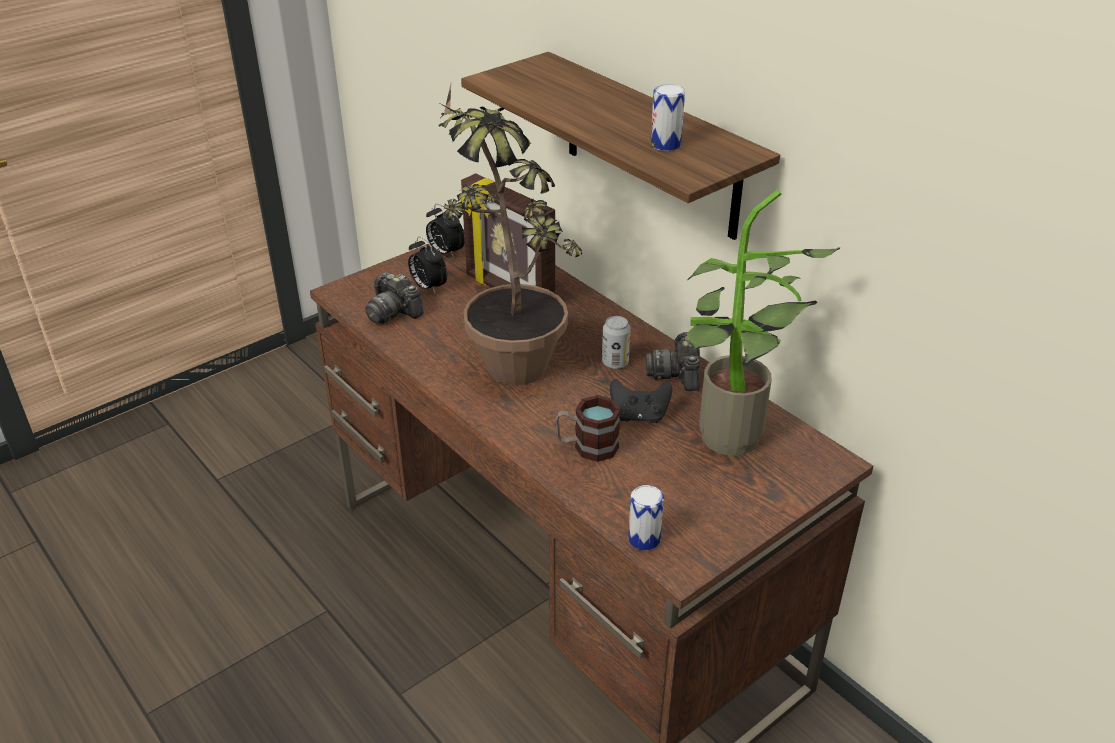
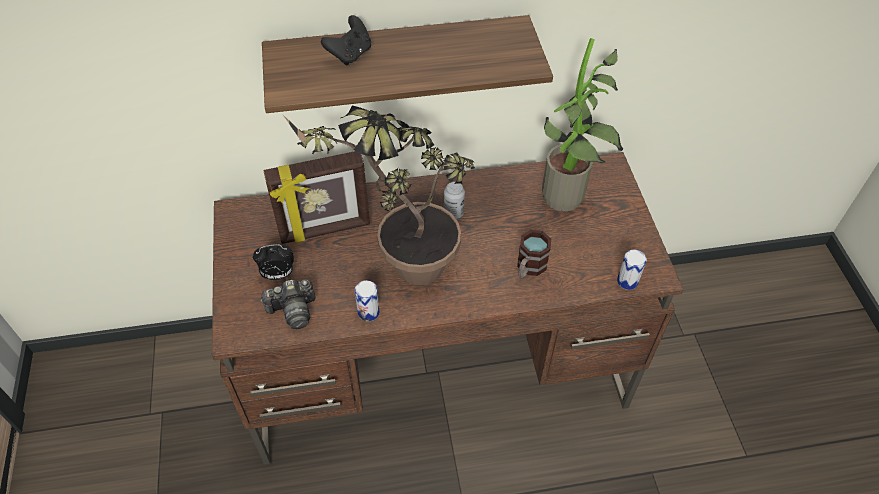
camera: 60 degrees left, 15 degrees up
(445, 253) = (238, 244): alarm clock -> none
(639, 416) = (516, 228): black game controller -> black game controller (350, 54)
(665, 144) = (477, 54): can -> can (368, 312)
(676, 374) = (487, 189): camera -> none

